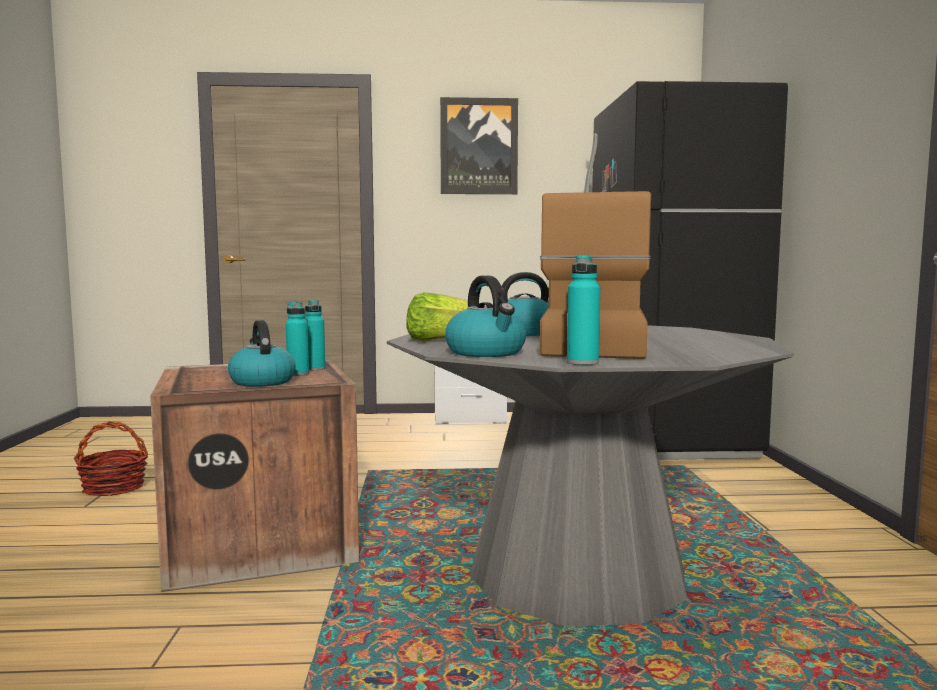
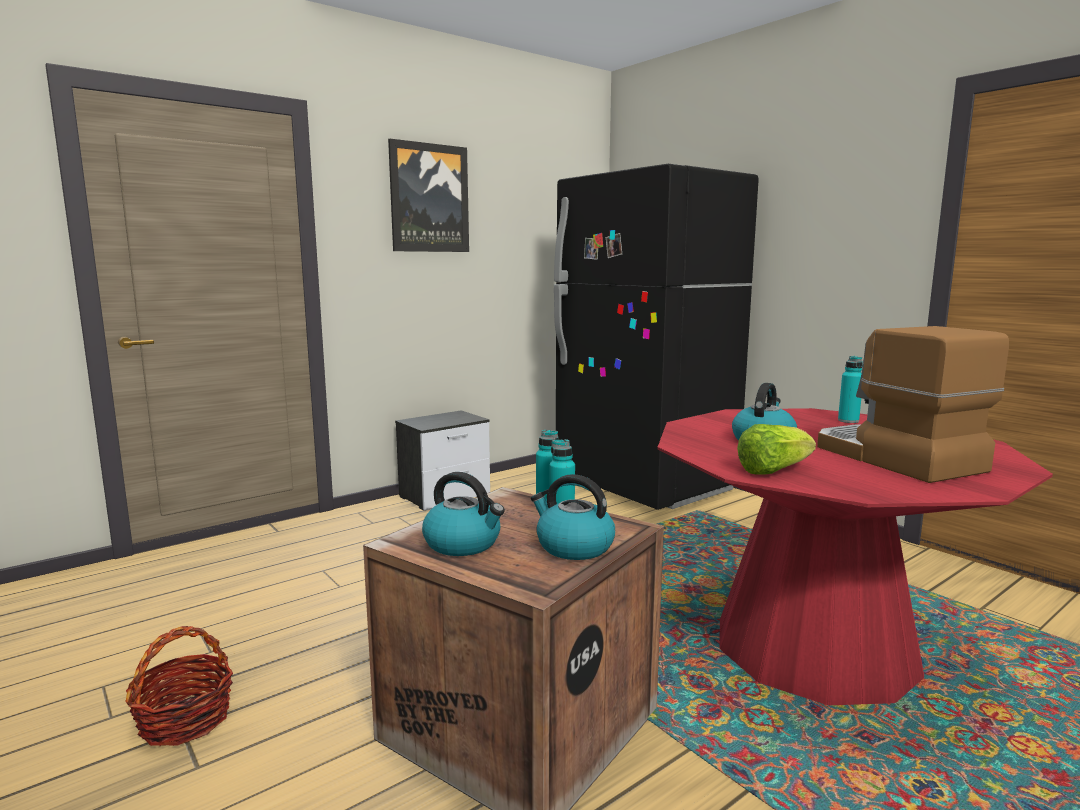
camera: 35 degrees left, 5 degrees up
(486, 353) = (882, 486): kettle -> kettle (463, 544)
(577, 574) = (814, 648): grey dining table -> red dining table
(582, 362) = (988, 488): turquoise bottle -> turquoise bottle (848, 421)

